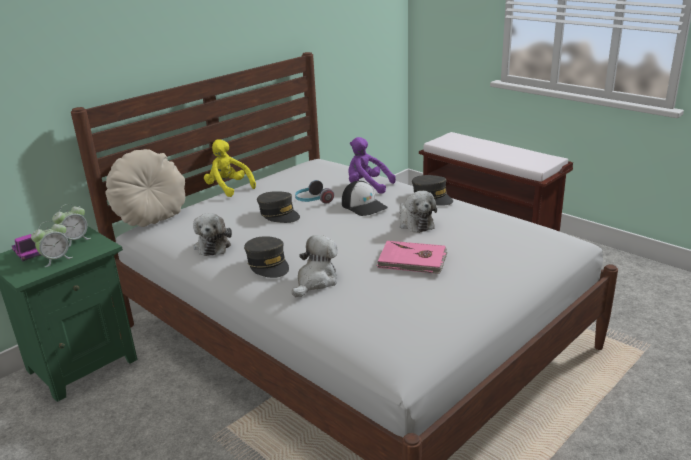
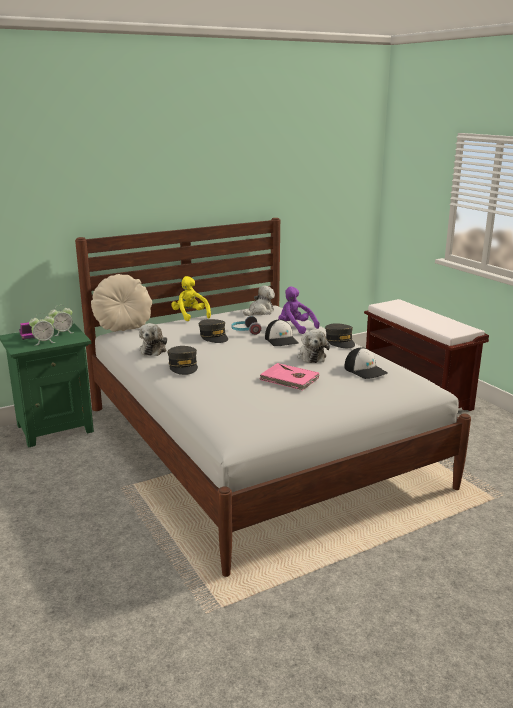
camera: 15 degrees right, 5 degrees down
(316, 281) = (209, 381): plush toy -> plush toy (260, 312)
(489, 232) = (365, 370): none -> cap

